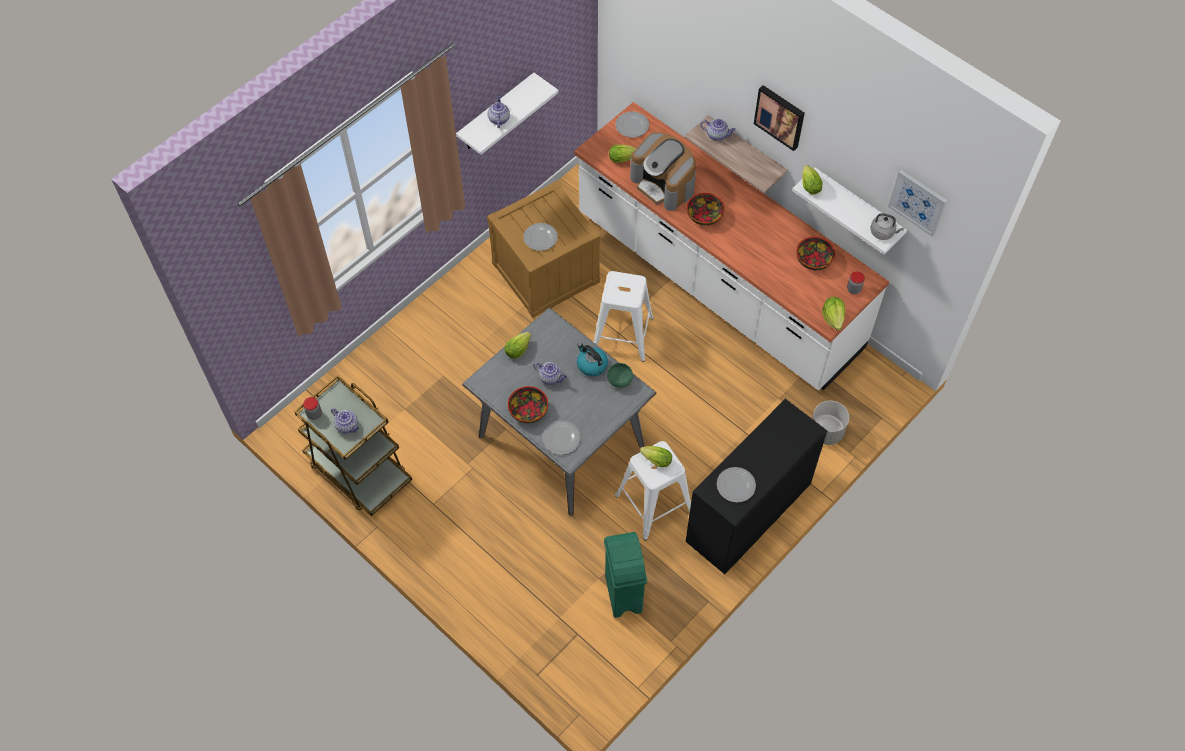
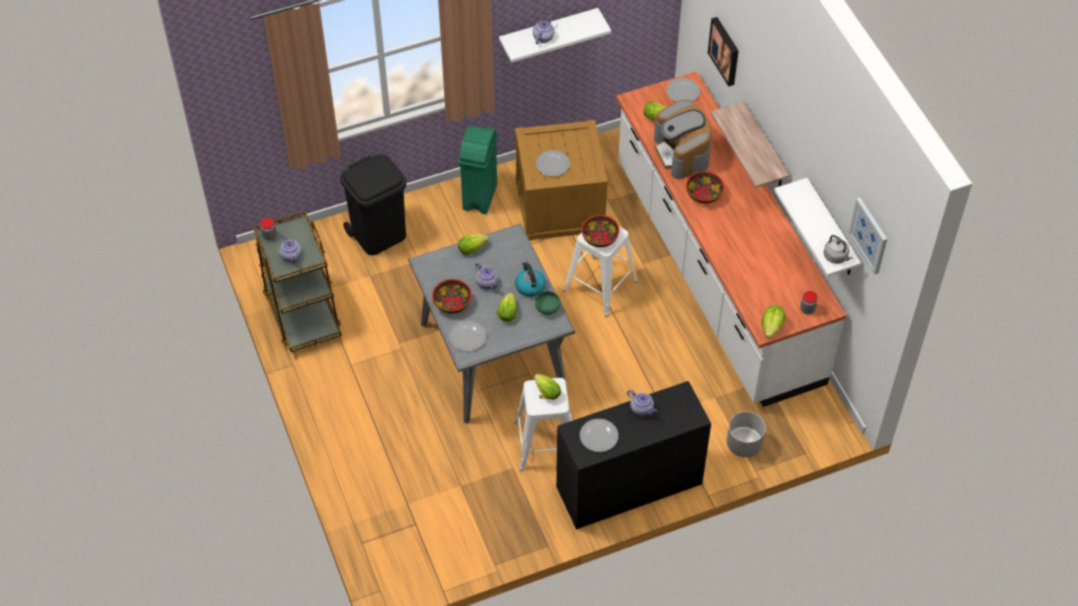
camera: 25 degrees right, 5 degrees down
(392, 365) = (379, 234): none -> black trash can
(623, 594) = (474, 508): green trash can -> green trash can (479, 197)
(717, 135) = (741, 121): teapot -> teapot (642, 409)
(780, 116) = (788, 117): picture -> picture (725, 50)
(809, 185) = (791, 191): lettuce -> lettuce (508, 311)
(814, 260) = (784, 270): bowl -> bowl (600, 238)

